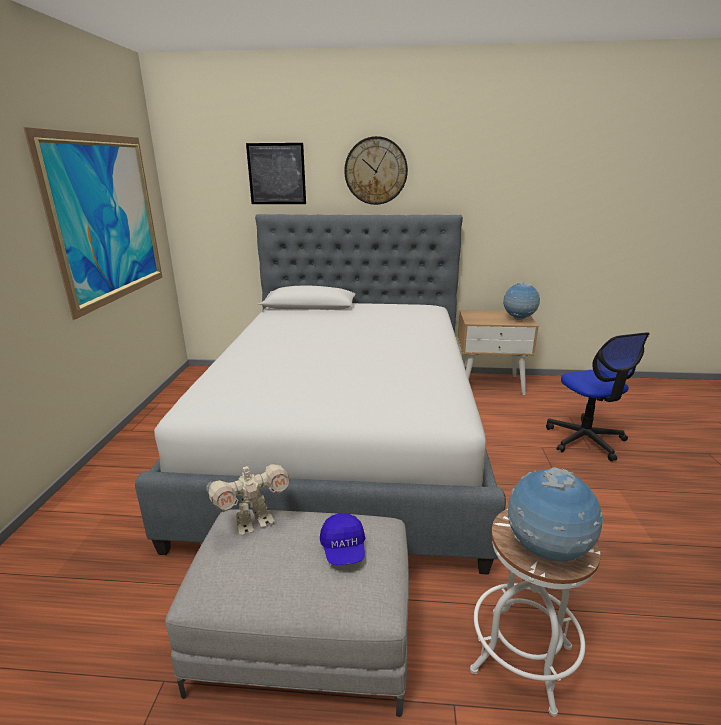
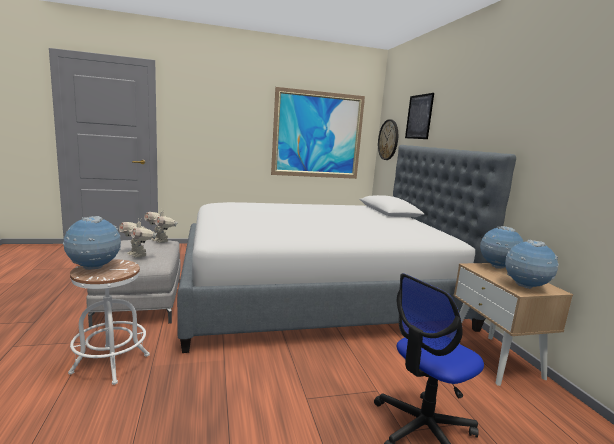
camera: 70 degrees right, 10 degrees down
(343, 549) = (138, 255): blue cap -> toy robot
(376, 171) = (468, 112): wall clock -> wall clock (388, 140)
(474, 315) = (497, 267): none -> globe

